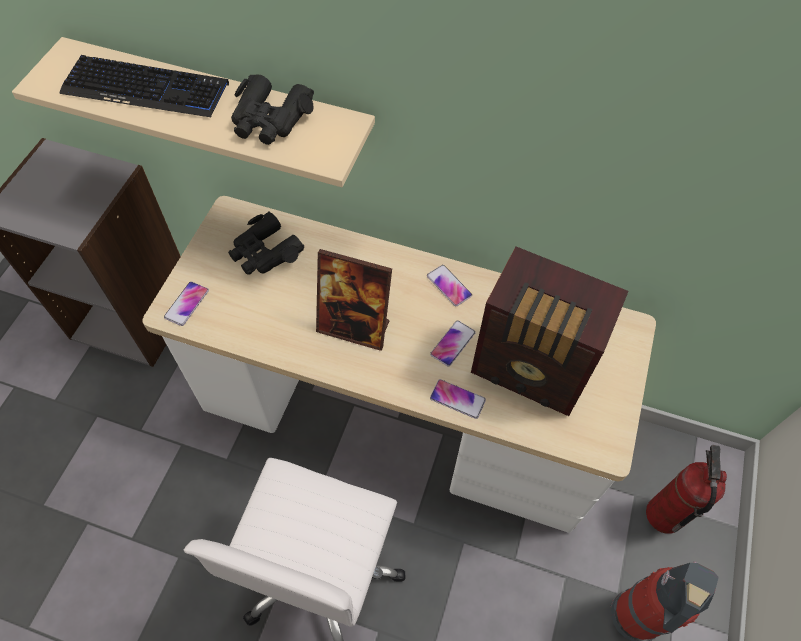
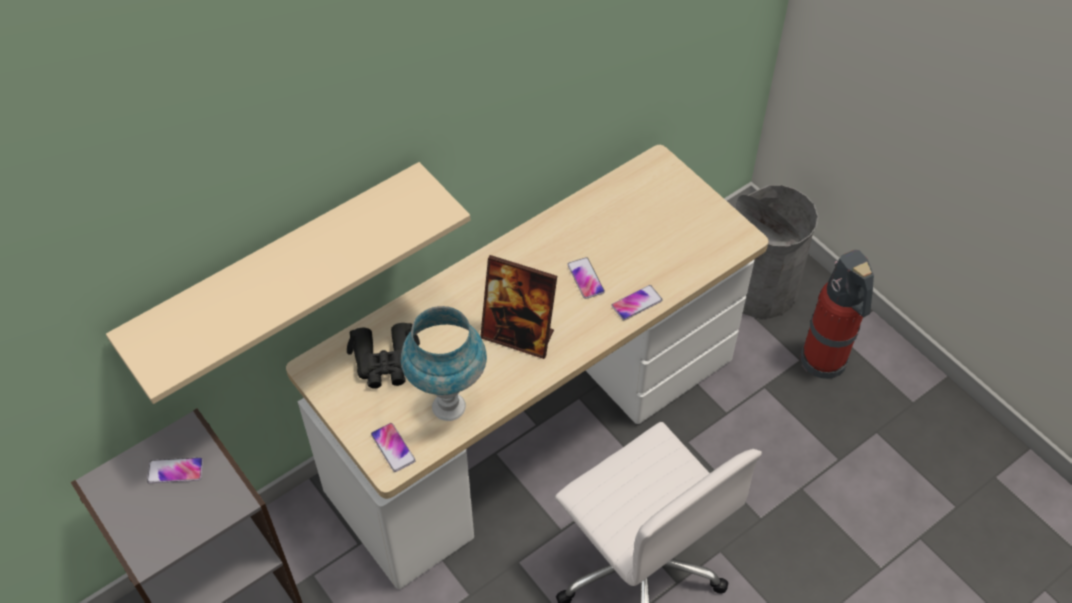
camera: 55 degrees left, 5 degrees down
(146, 89) = (245, 296): keyboard -> none
(248, 319) = (448, 407): none -> blue table lamp
(270, 119) = (364, 228): black binoculars -> none
(354, 327) = (518, 336): picture frame -> picture frame turned 60 degrees clockwise
(449, 286) = (530, 250): phone -> phone (175, 471)
(532, 371) = (648, 243): radio -> none
(663, 514) = (760, 288): fire extinguisher -> grey trash can

